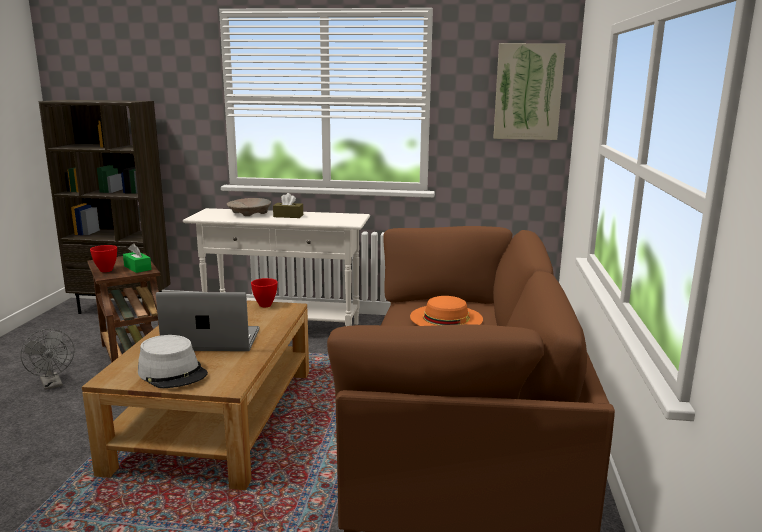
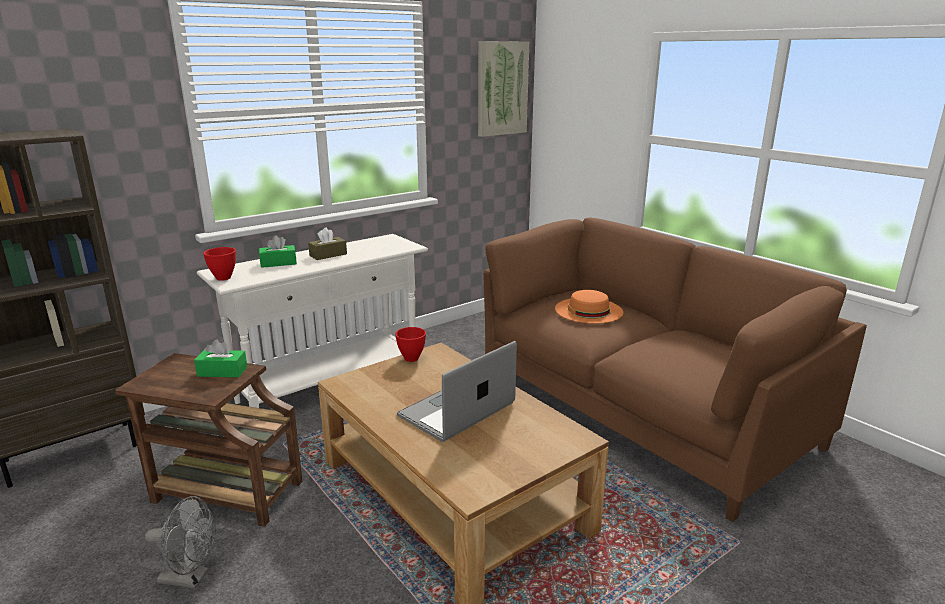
camera: 45 degrees left, 5 degrees up
(106, 270) = (189, 390): red bowl -> red bowl (224, 278)
(173, 373) = (508, 454): grey hat -> none
(250, 213) = (278, 263): beige bowl -> green tissue box

